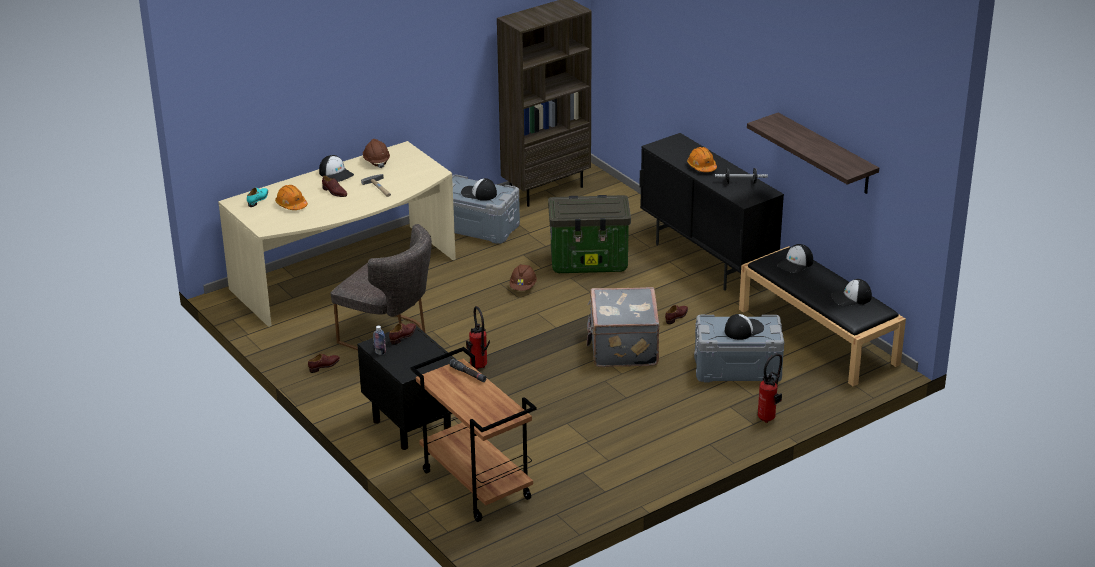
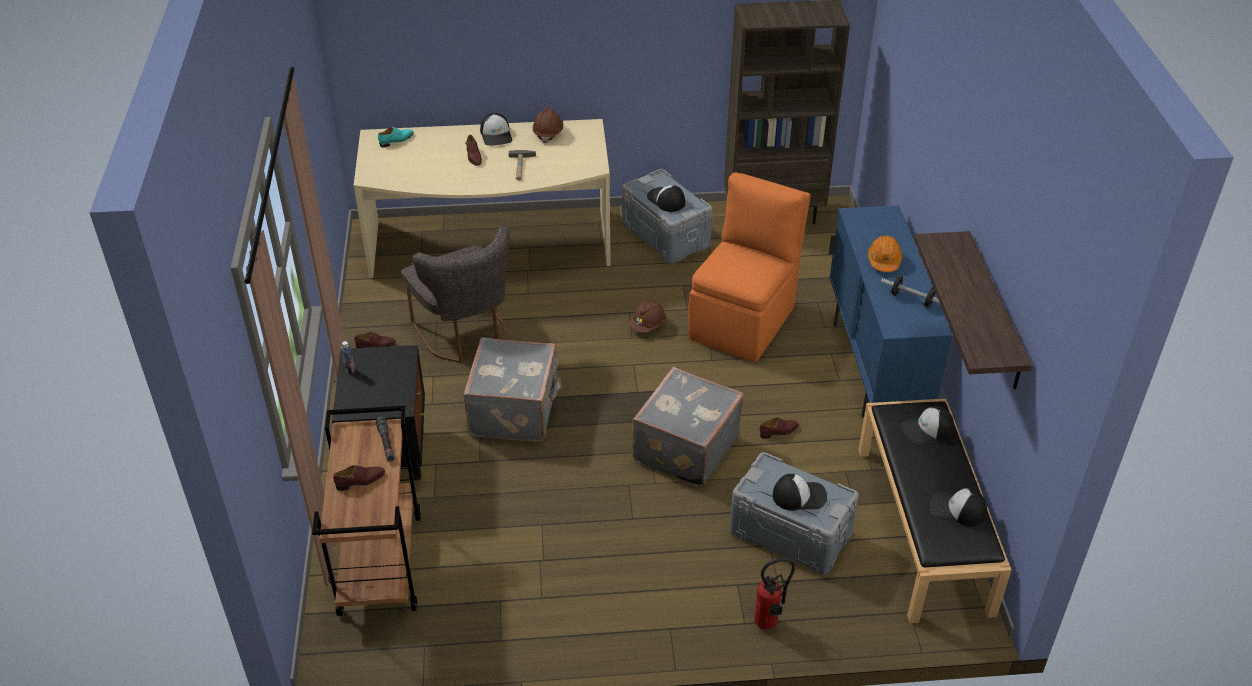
camera: 30 degrees right, 10 degrees up
(291, 205) = (419, 157): orange hard hat -> none
(403, 336) = (392, 358): brown shoe -> brown shoe (360, 481)
(478, 368) = (516, 411): fire extinguisher -> grey suitcase
(590, 262) = (743, 321): storage box -> orange chair
(707, 260) = (874, 369): black cabinet -> blue cabinet

